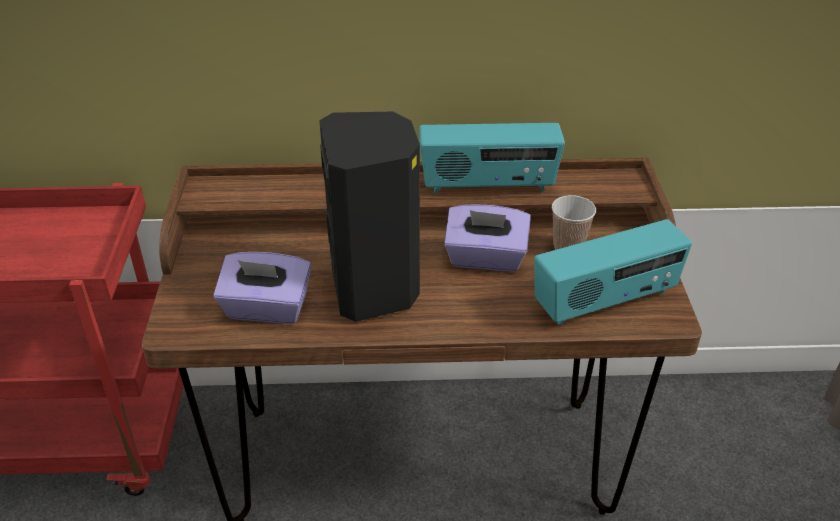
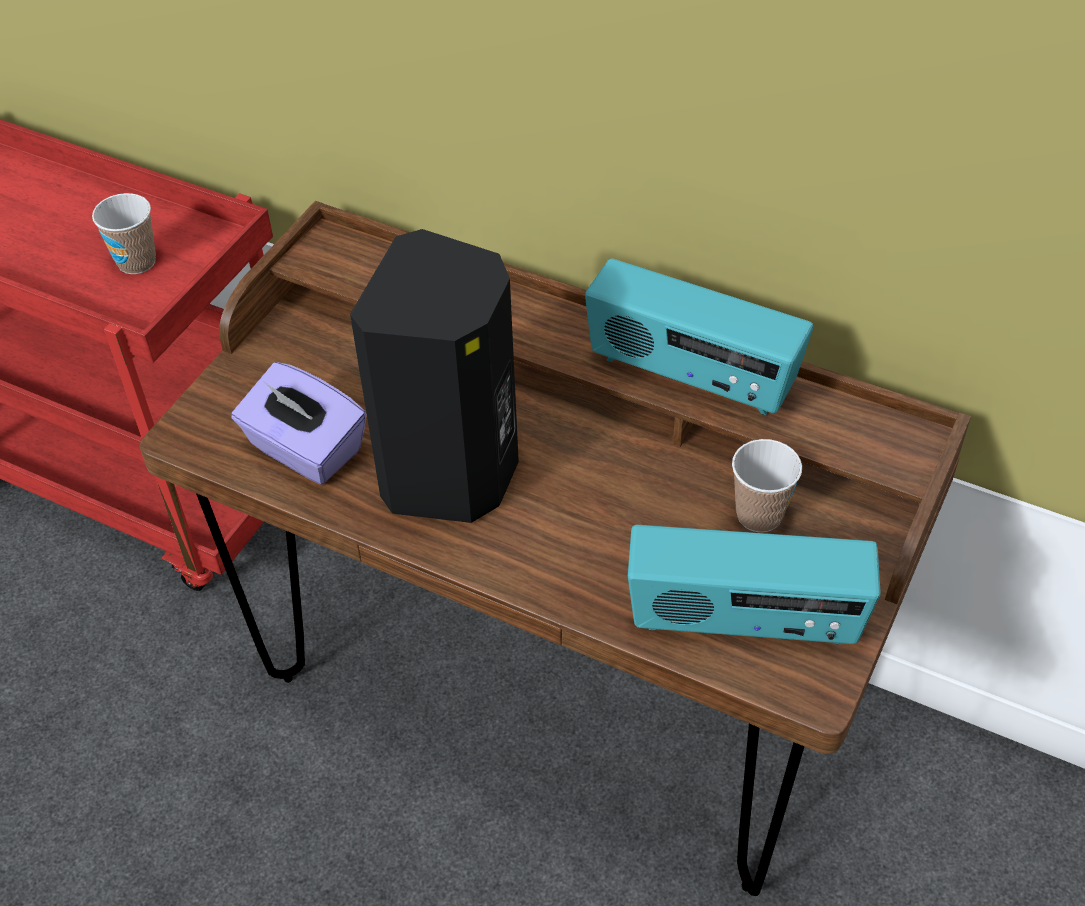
camera: 30 degrees right, 10 degrees up
(56, 247) = (137, 262): none -> cup
(485, 258) = (630, 486): purple tissue box -> none

